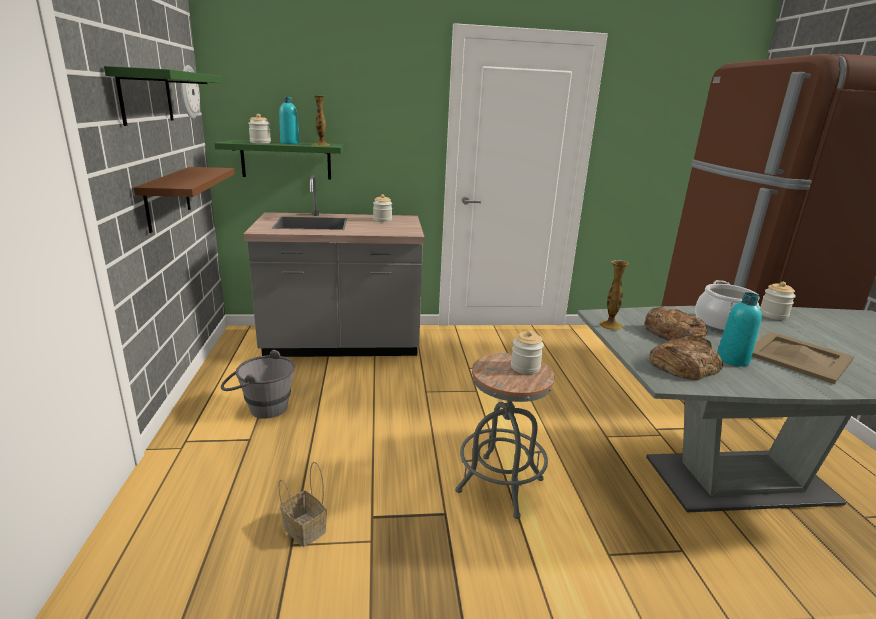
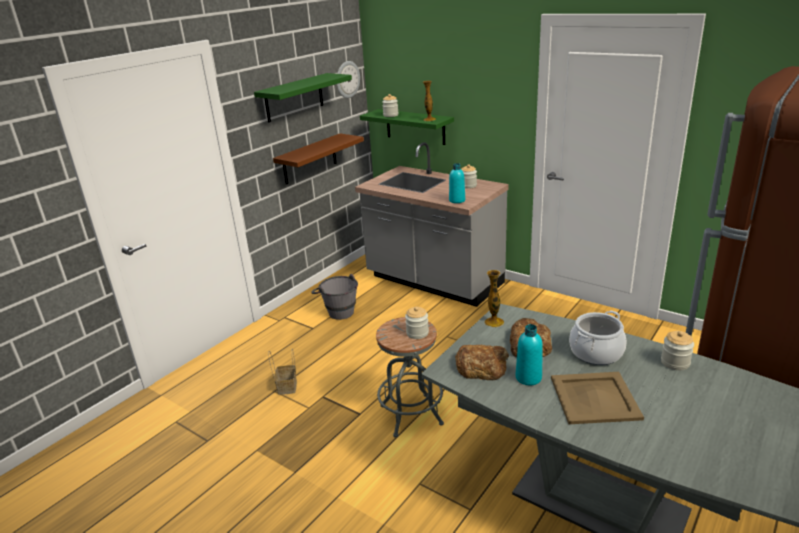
camera: 45 degrees right, 5 degrees up
(290, 143) = (410, 116): turquoise bottle -> turquoise bottle (457, 200)

